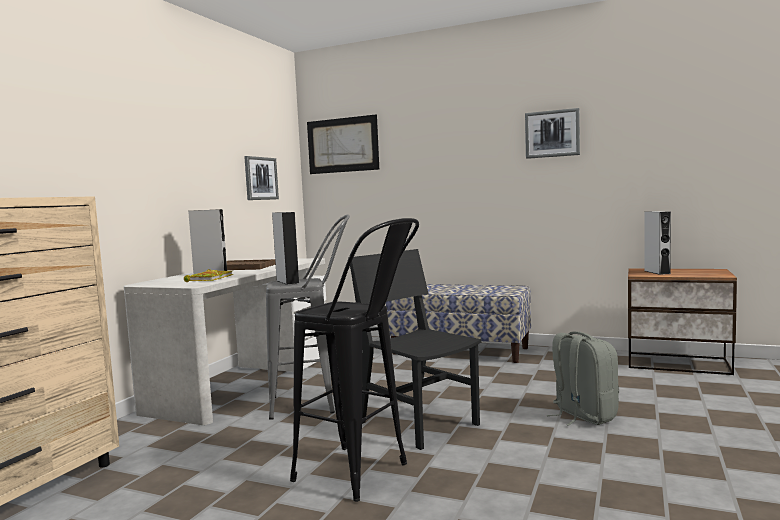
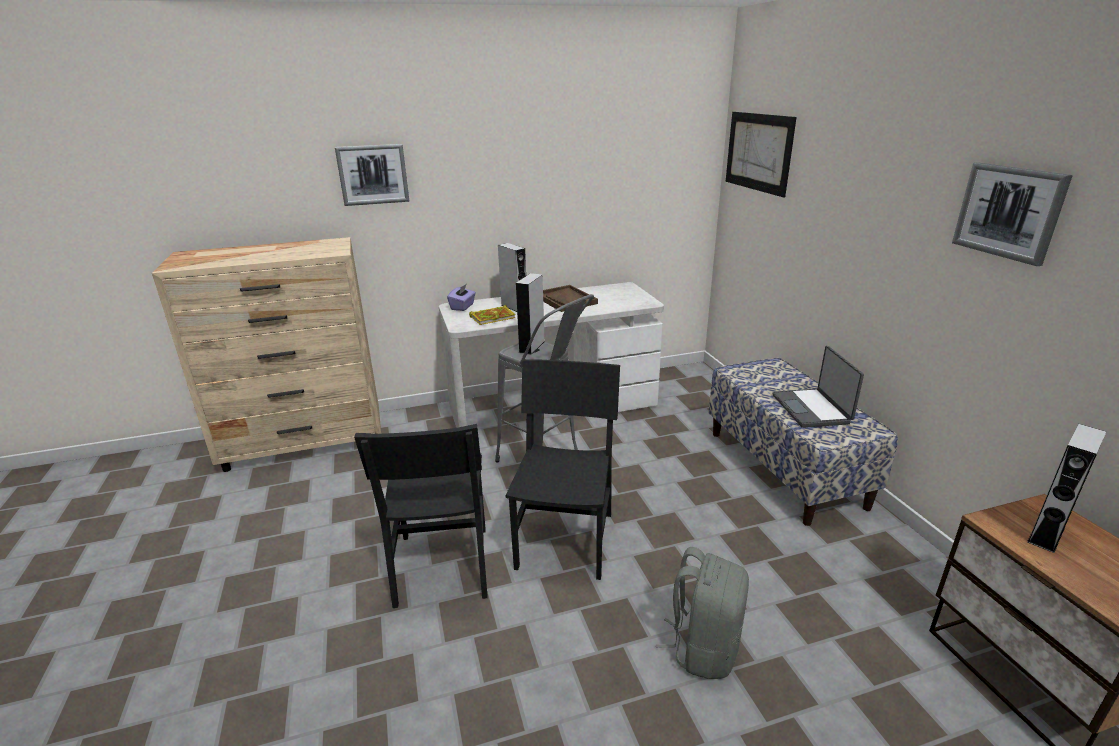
camera: 50 degrees right, 20 degrees up
(156, 282) = (462, 307): none -> purple tissue box
(260, 178) = (640, 191): picture -> picture (373, 174)
(364, 477) = (442, 565): black stool -> black chair
(476, 289) = (812, 409): none -> laptop

